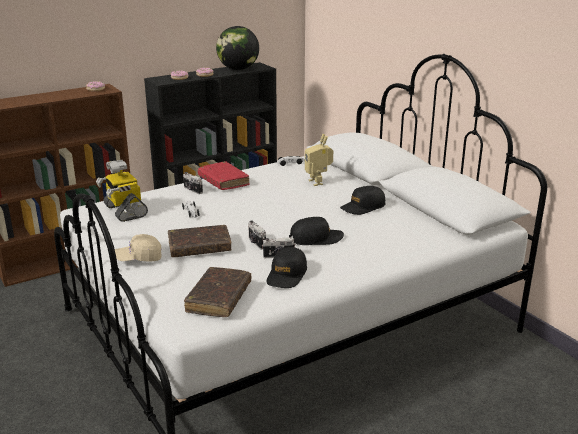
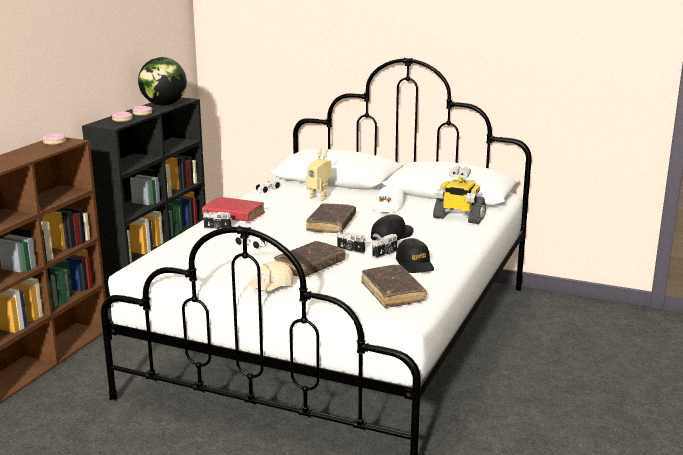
camera: 35 degrees left, 5 degrees down
(124, 211) = (183, 259): toy robot -> toy robot (458, 218)
(284, 211) = (331, 224): none -> brown book
(363, 207) = (388, 206): black cap -> white cap

